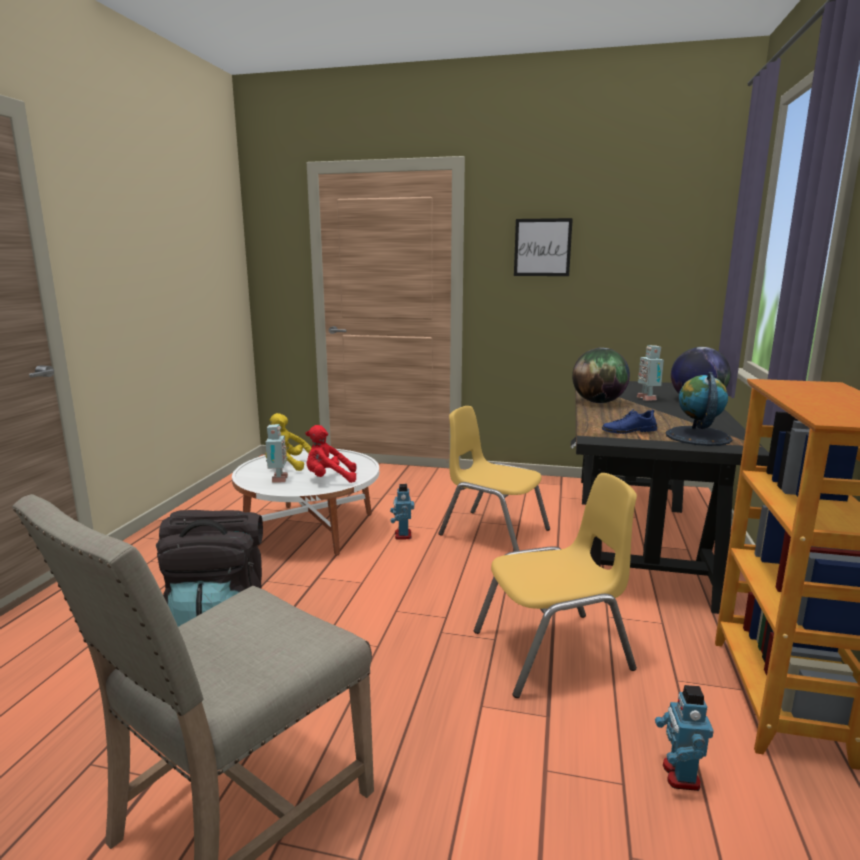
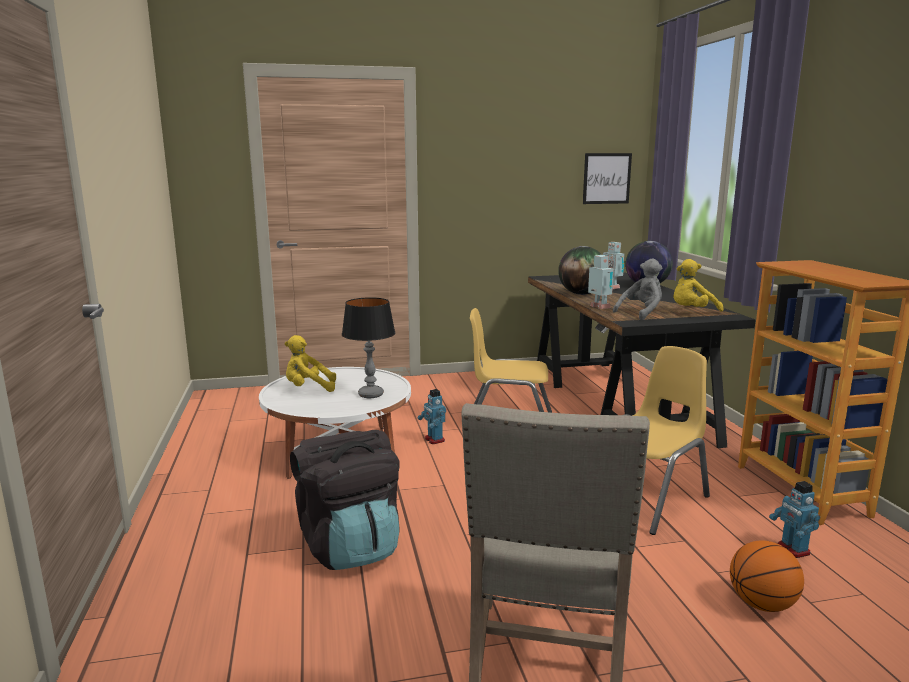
camera: 25 degrees left, 0 degrees up
(277, 480) = (320, 403): toy robot -> toy robot (599, 307)
(329, 479) = (370, 394): red plush toy -> table lamp
(542, 247) = (491, 156): picture -> picture (606, 178)
(559, 834) = (762, 604): none -> basketball
(628, 431) = (641, 313): blue shoe -> grey plush toy
(697, 436) = (692, 312): globe -> yellow plush toy

